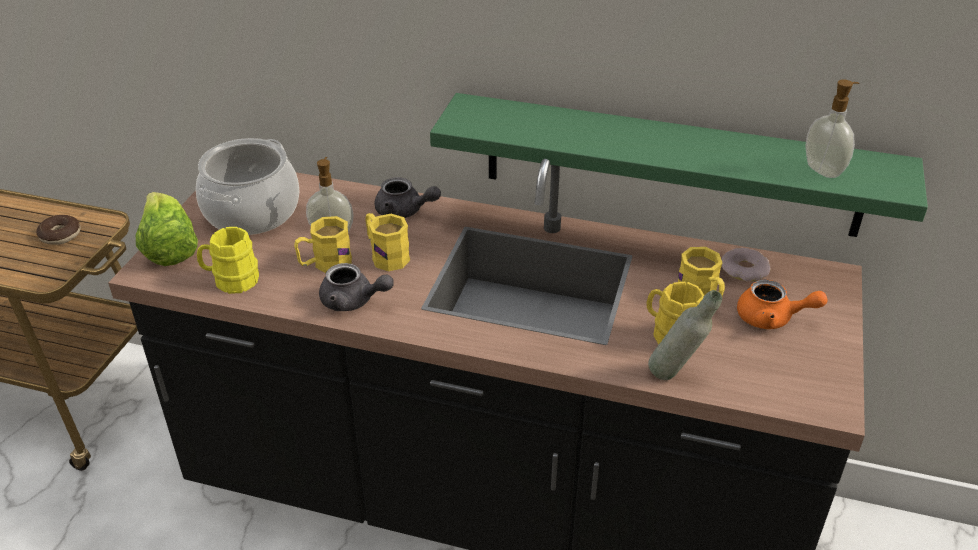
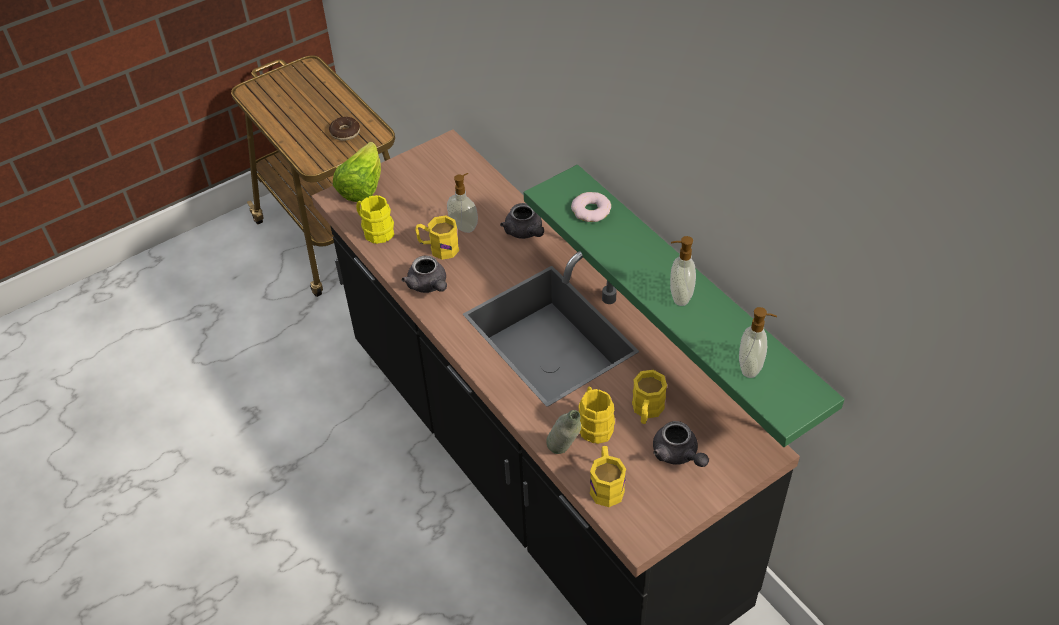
camera: 40 degrees right, 10 degrees up
(252, 212) = (432, 183): cooking pot -> none
(385, 255) = (480, 261): yellow mug -> yellow mug (606, 485)
(690, 147) = (679, 296): none -> soap dispenser
(744, 269) = (706, 407): donut -> donut (591, 211)
(772, 318) = (678, 455): orange teapot -> grey teapot

